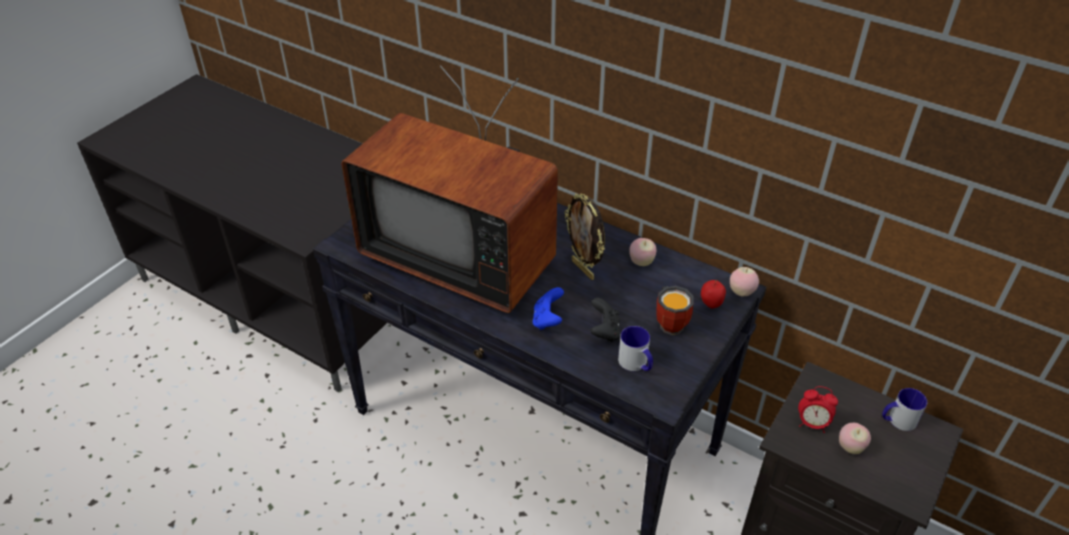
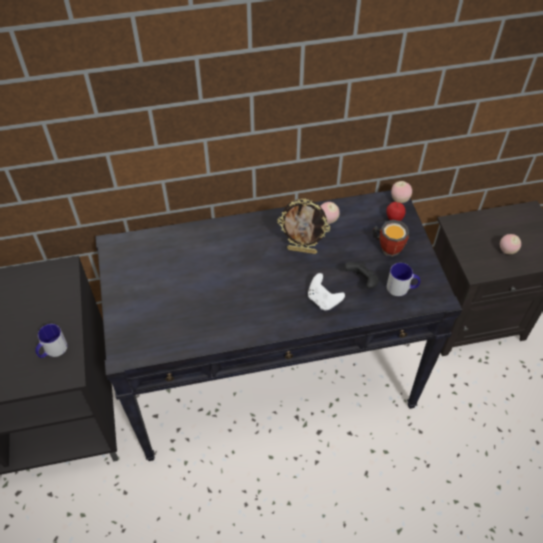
camera: 45 degrees left, 10 degrees up
(463, 254) = (217, 297): television -> none
(547, 320) = (323, 300): blue game controller -> white game controller
(812, 424) = (478, 251): alarm clock -> none
(897, 420) = (509, 218): mug -> mug (52, 350)

